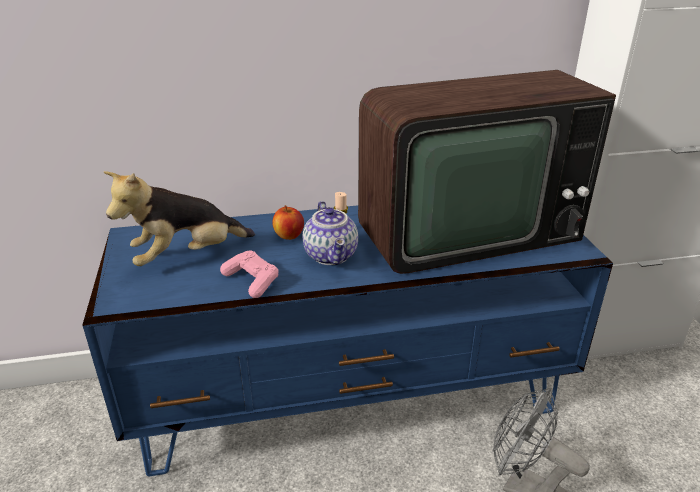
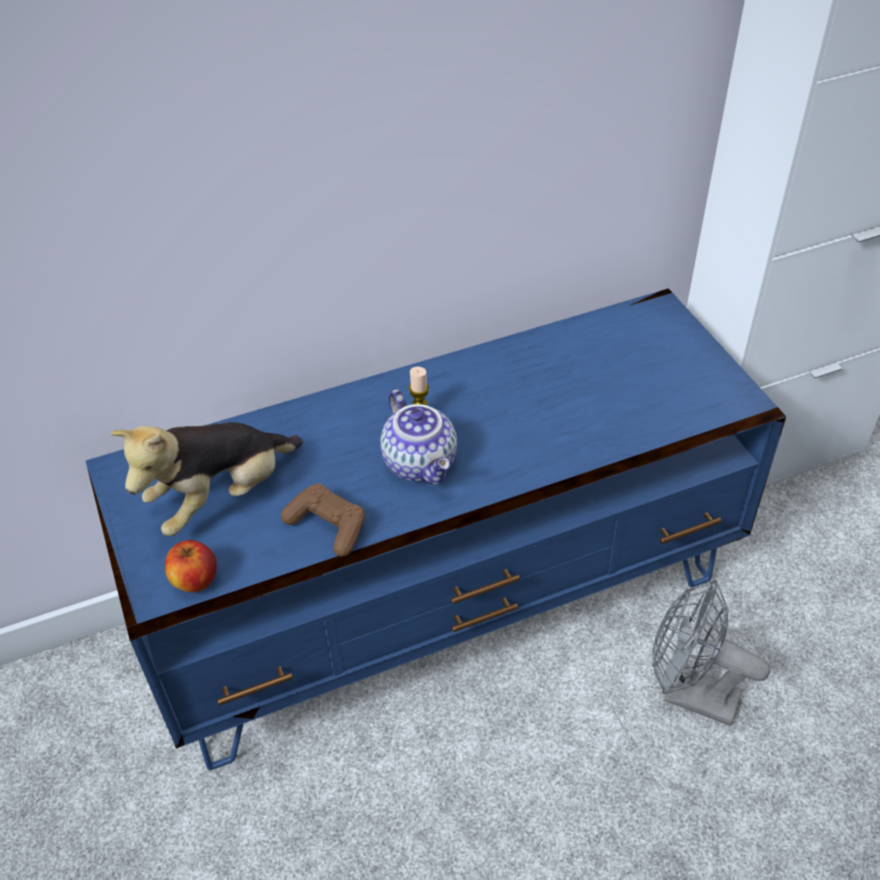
camera: 10 degrees left, 15 degrees up
(252, 280) = (328, 526): pink game controller -> brown game controller
(289, 236) = (351, 436): apple -> apple (195, 581)
(460, 230) = (581, 386): television -> none

